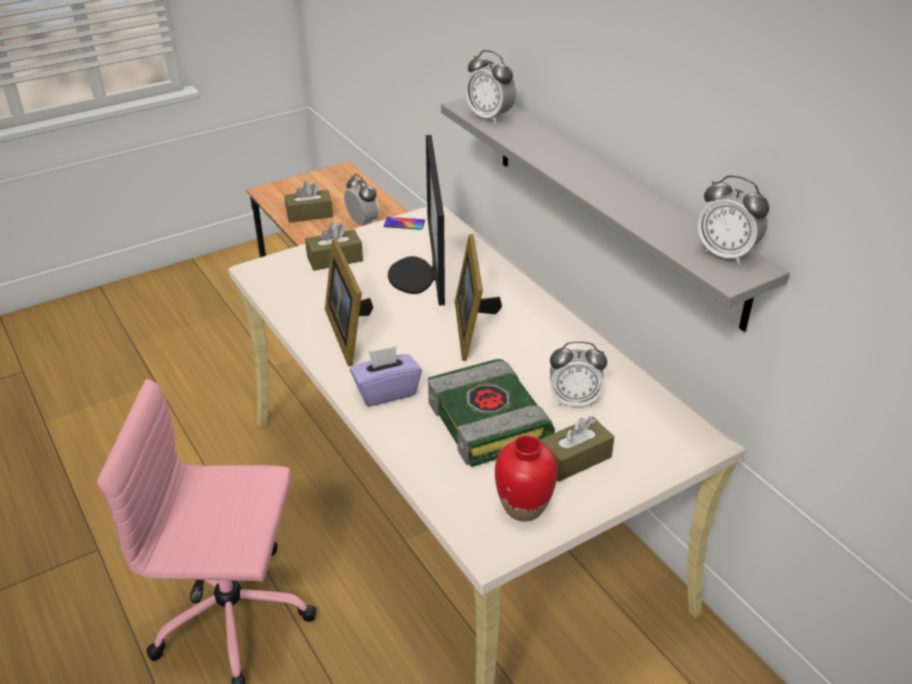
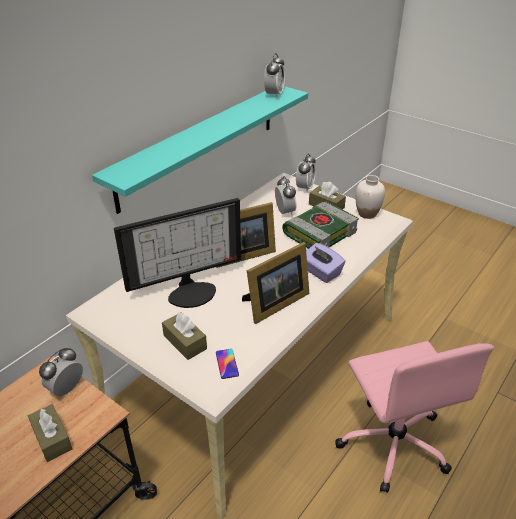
camera: 110 degrees left, 0 degrees up
(404, 224) = (116, 319): phone -> phone (227, 364)
(489, 117) = (143, 167): alarm clock -> alarm clock (305, 188)
(523, 508) = (367, 214): red vase -> white vase
(613, 202) = (200, 144): grey shelf -> turquoise shelf

